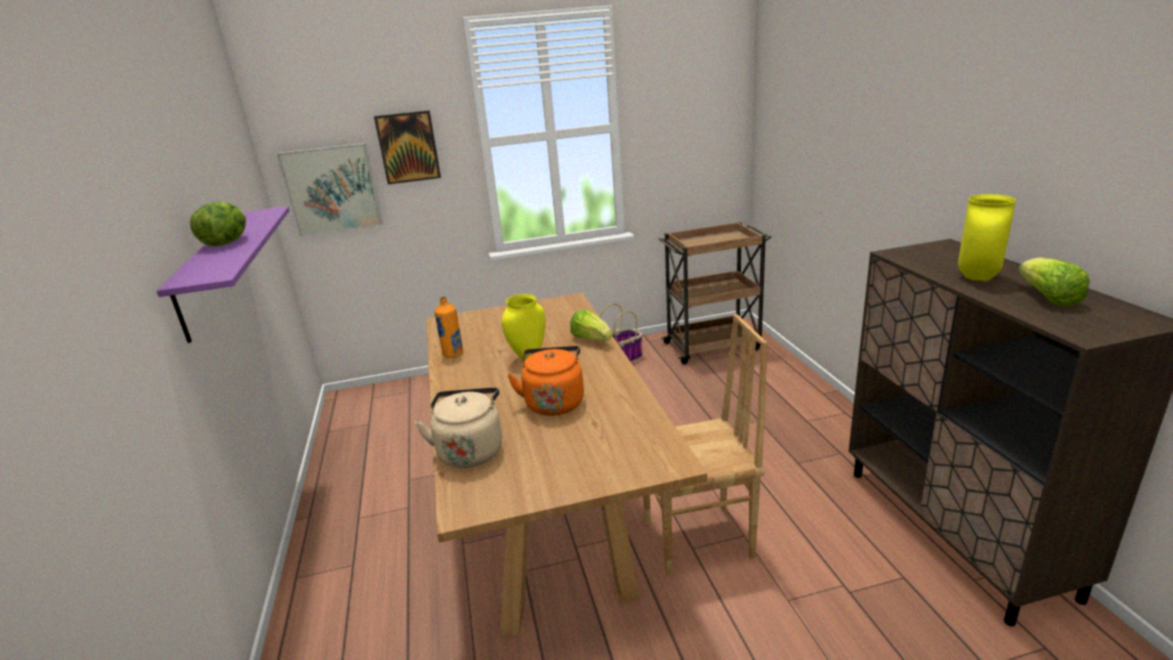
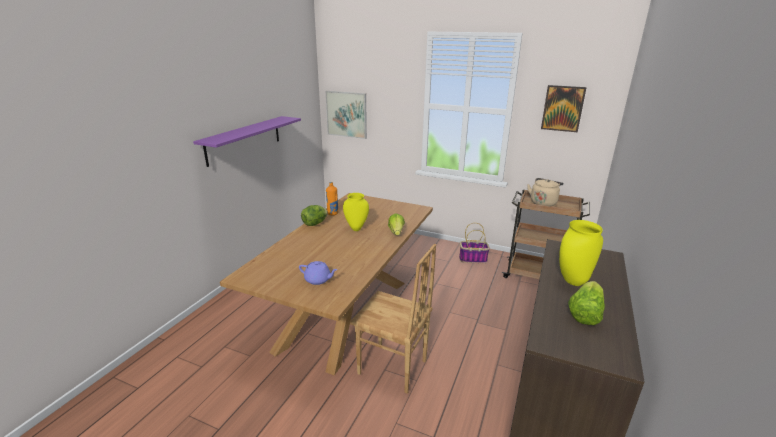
camera: 35 degrees right, 0 degrees up
(226, 243) = (248, 128): lettuce -> lettuce (314, 224)
(408, 147) = (386, 100): picture -> picture (562, 108)
(470, 450) = (275, 257): beige kettle -> beige kettle (543, 202)
(554, 402) = (334, 253): orange kettle -> none
(597, 445) = (318, 280): none -> purple teapot

